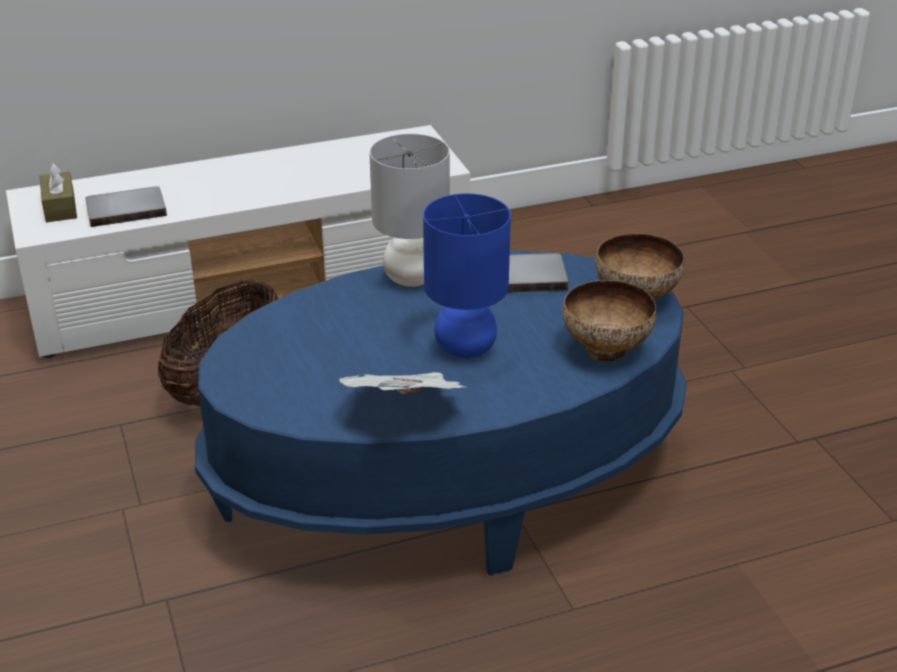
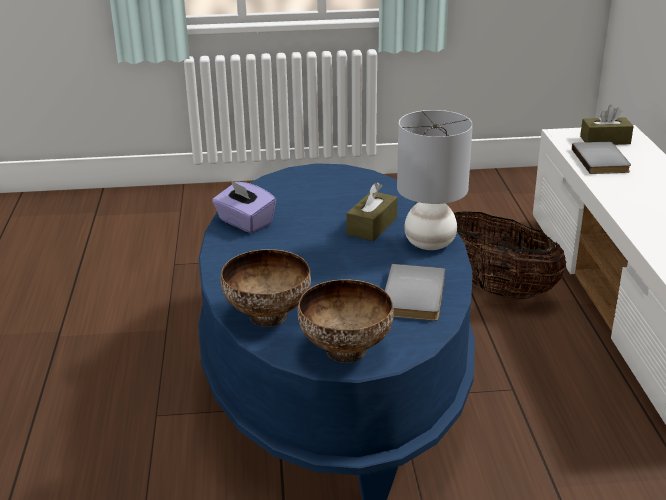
camera: 105 degrees right, 5 degrees down
(384, 316) = (372, 226): none -> brown tissue box
(406, 408) = (245, 222): newspaper -> purple tissue box
(466, 348) = (308, 253): blue table lamp -> none

